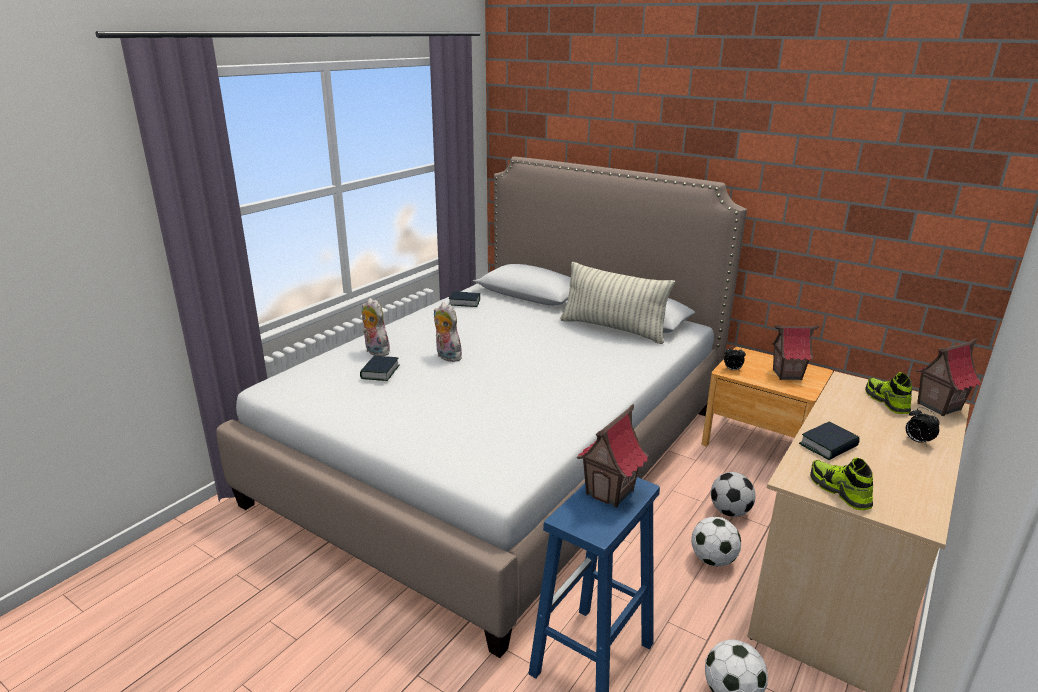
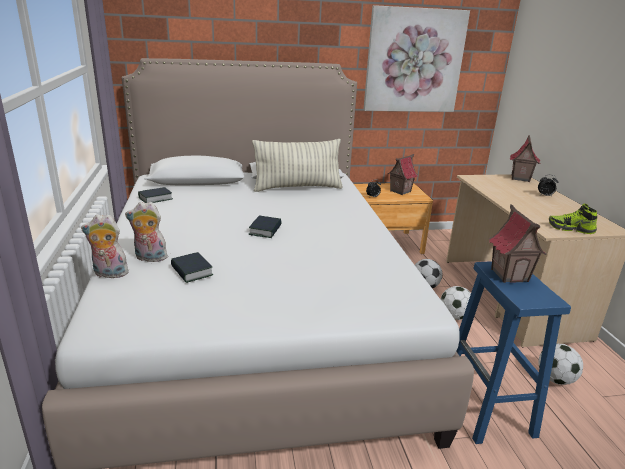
camera: 45 degrees left, 0 degrees up
(446, 357) = (221, 241): plush toy -> plush toy (109, 274)
(828, 446) = (526, 210): book -> book (265, 230)
(848, 189) = (414, 61): none -> picture
(886, 401) = (502, 182): shoe -> none

